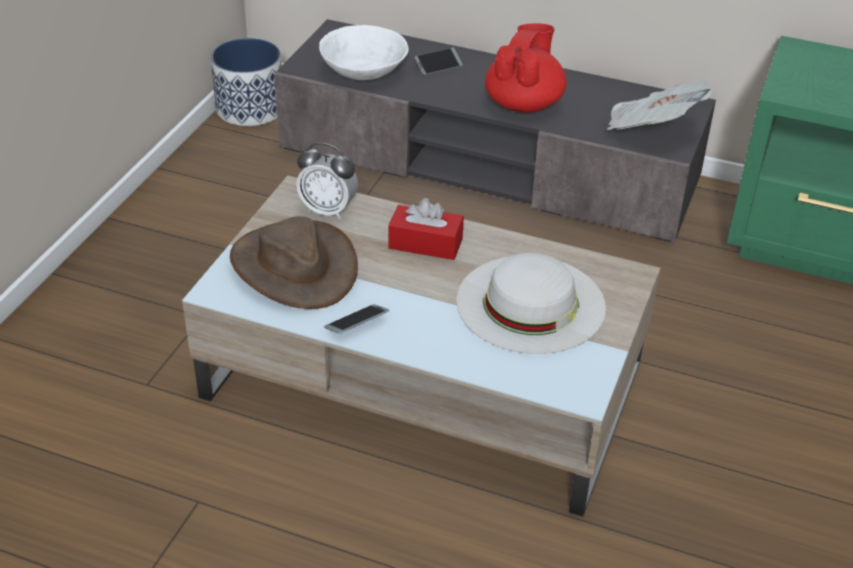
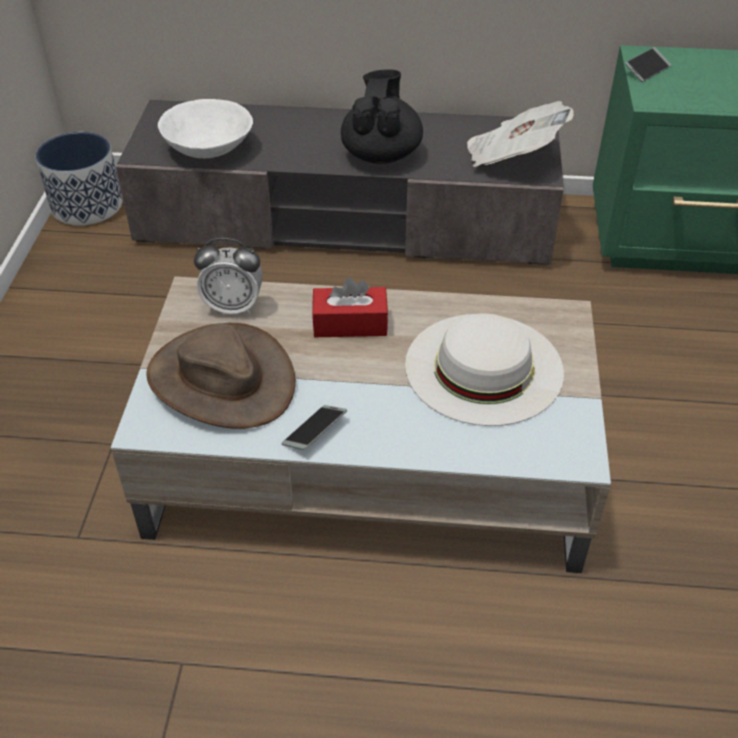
camera: 15 degrees left, 5 degrees up
(438, 66) = (281, 129): phone -> phone (646, 70)
(524, 103) = (381, 154): red teapot -> black teapot

